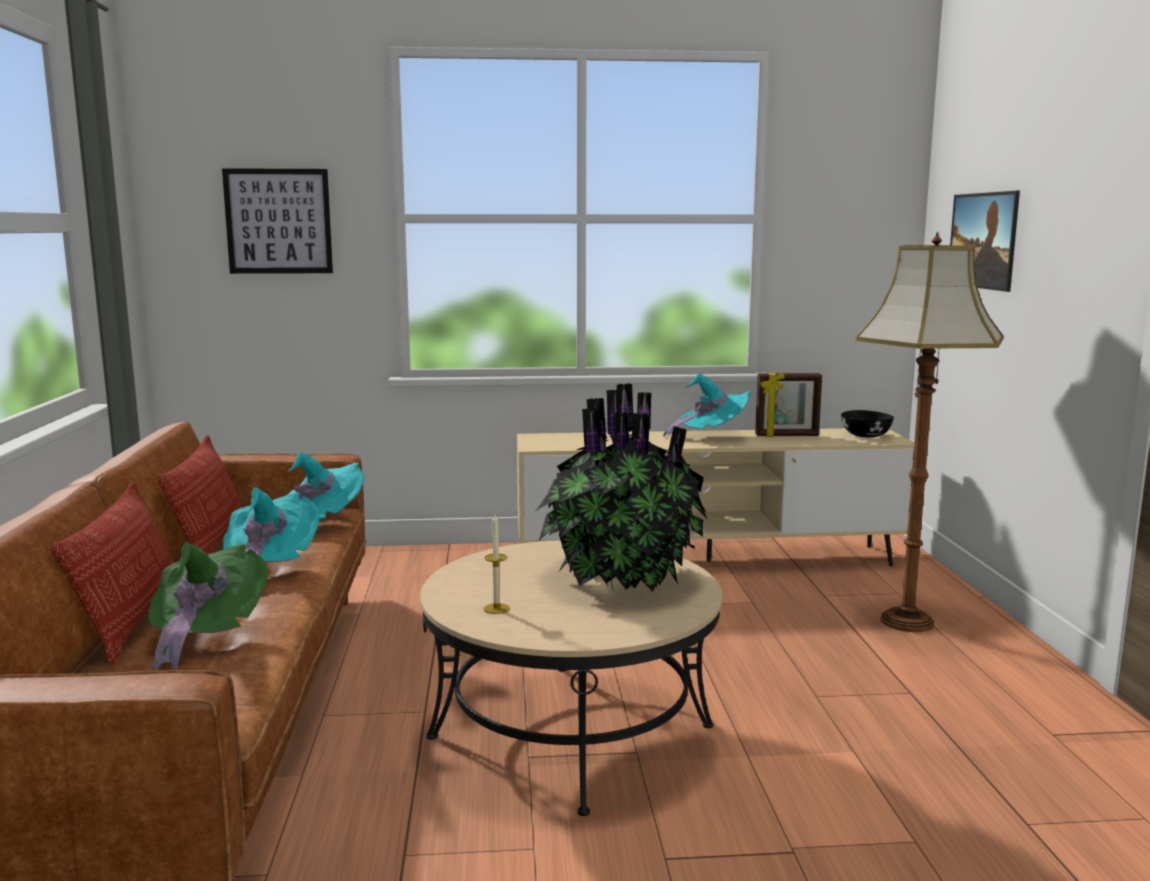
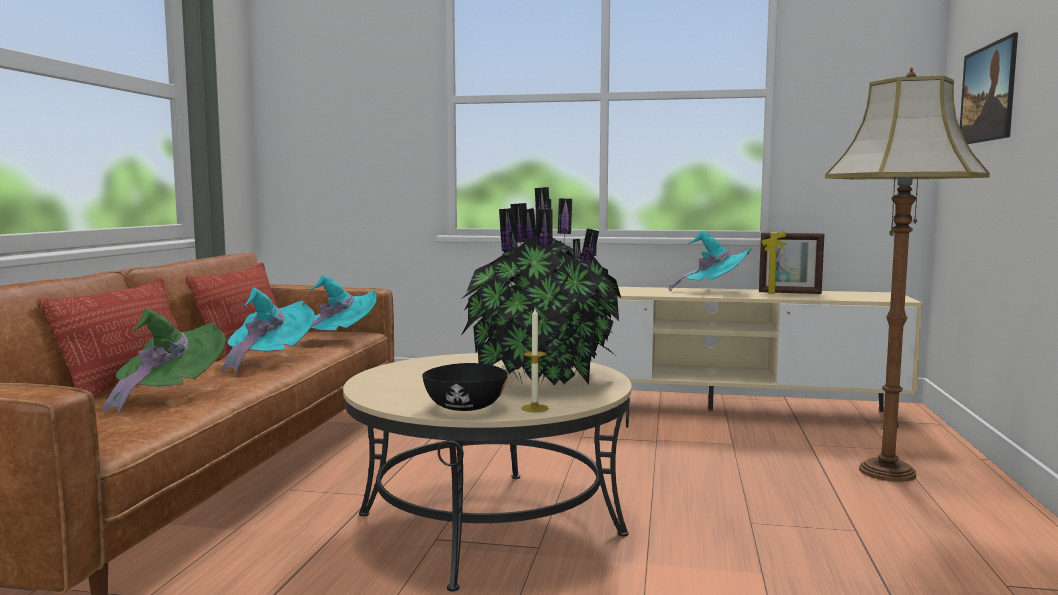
camera: 15 degrees right, 5 degrees down
(278, 221) = (356, 104): picture -> none
(496, 608) = (404, 389): candle -> candle (534, 408)
(865, 436) = (870, 296): black bowl -> black bowl (464, 407)

